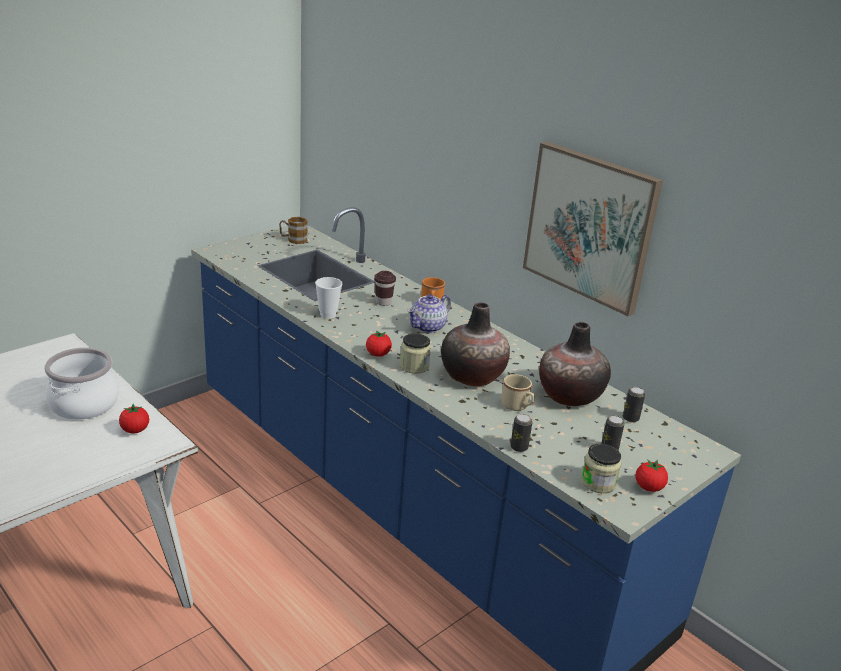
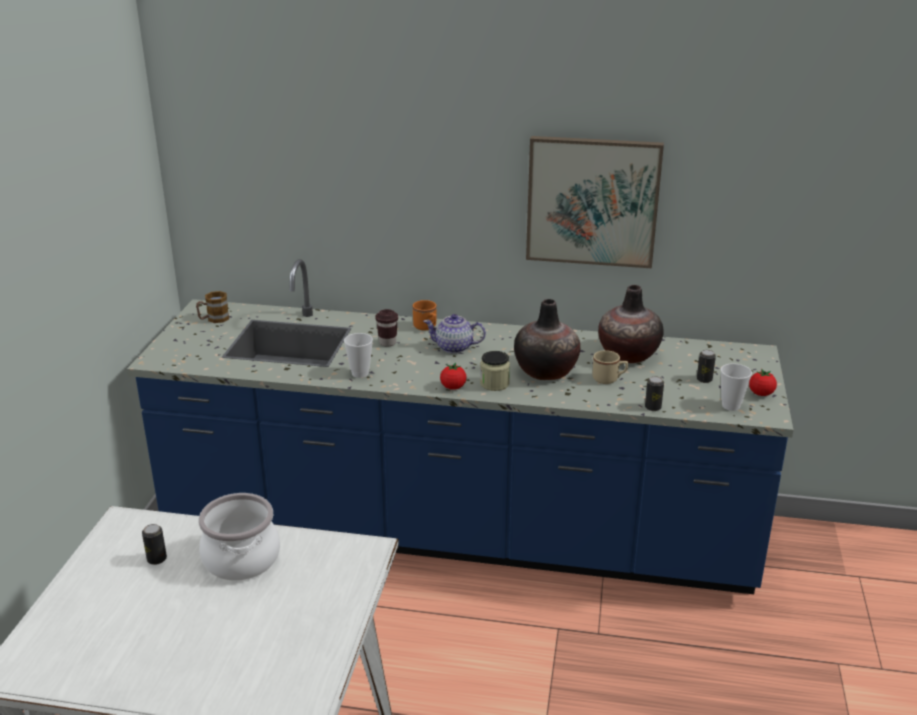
camera: 35 degrees left, 0 degrees up
(135, 430) = (327, 554): tomato -> none
(428, 327) = (454, 347): teapot -> teapot turned 90 degrees clockwise
(598, 482) = (731, 406): jar -> cup
(630, 418) = (686, 352): can -> can (157, 559)

